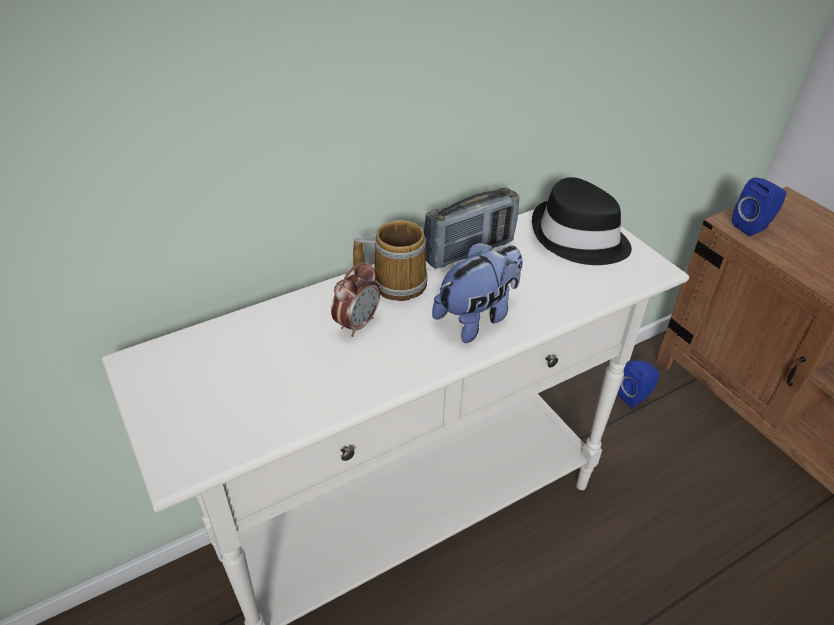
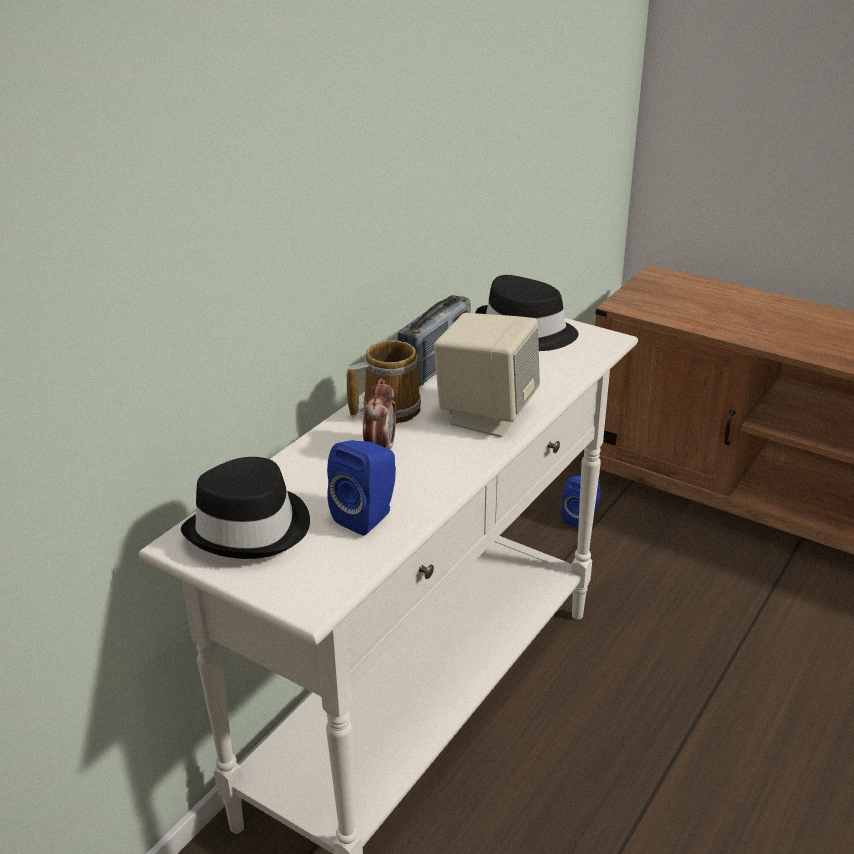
camera: 25 degrees left, 10 degrees down
(194, 367) = (251, 528): none -> black hat
(477, 317) = (486, 414): plush toy -> beige speaker
(753, 227) = (642, 304): blue speaker -> blue speaker (368, 516)

